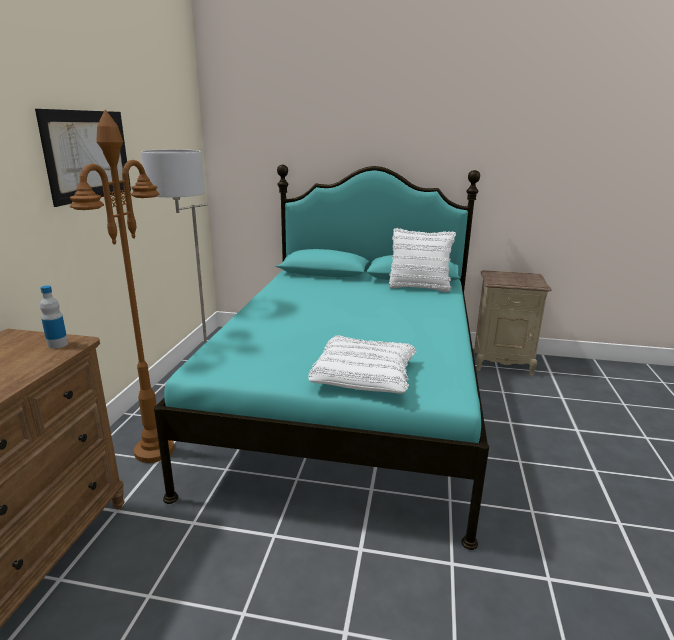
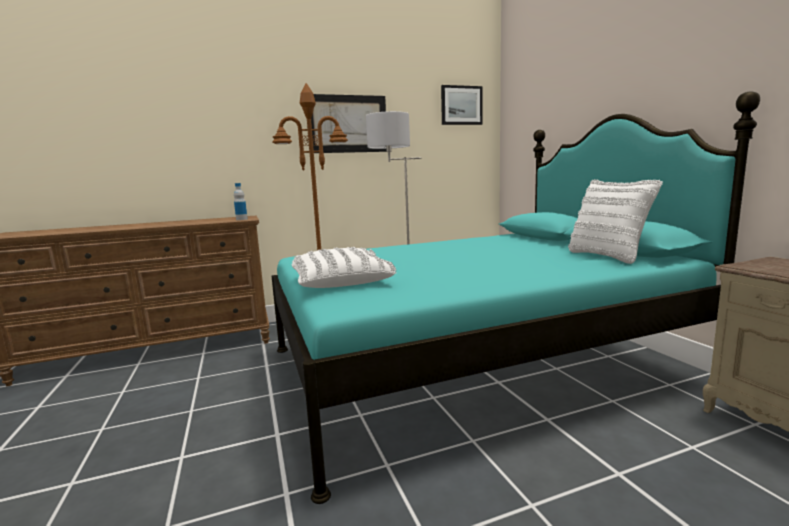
camera: 60 degrees right, 10 degrees down
(178, 123) = (461, 105): none -> picture

